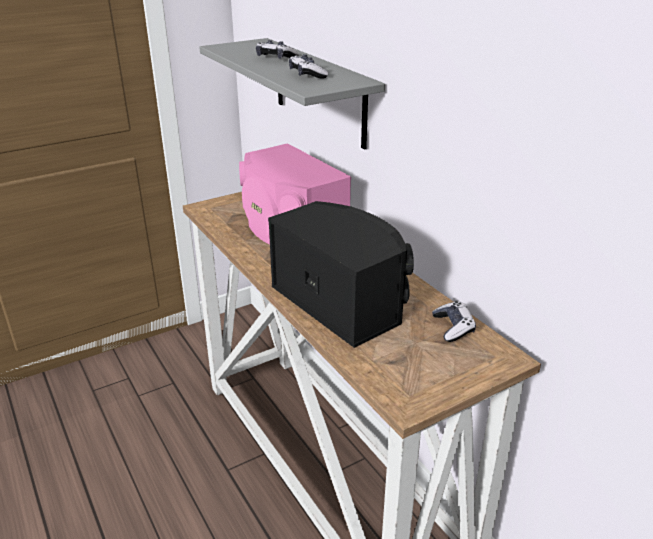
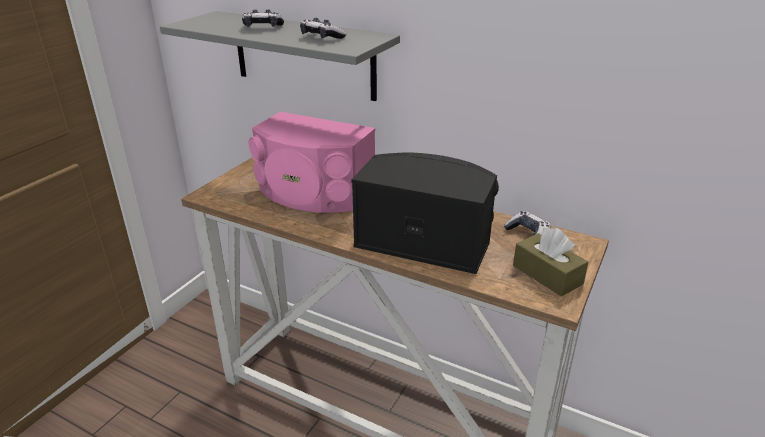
camera: 30 degrees left, 0 degrees up
(426, 374) = (547, 274): none -> brown tissue box

